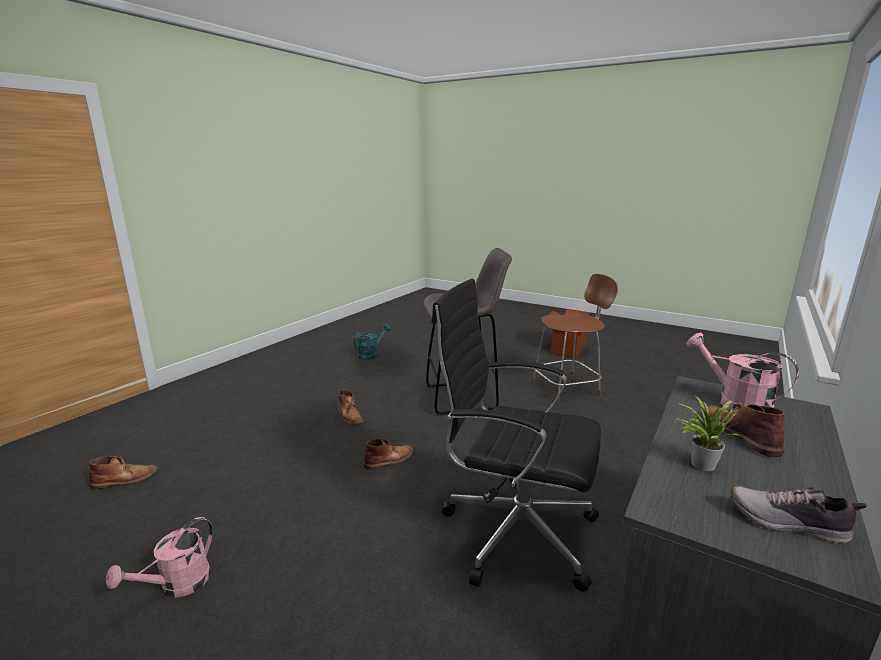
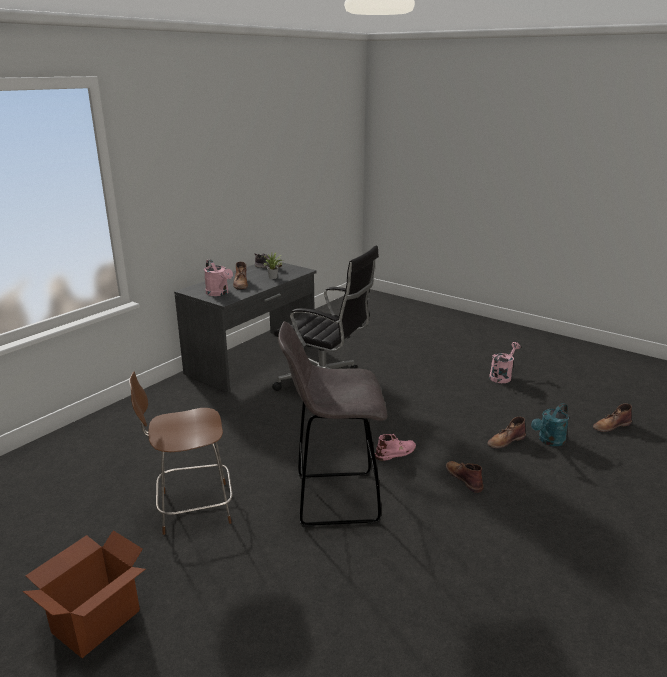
camera: 175 degrees left, 5 degrees up
(371, 354) = (491, 629): turquoise watering can -> turquoise watering can (549, 441)
(389, 460) = (409, 430): brown boot -> brown boot (505, 441)
(408, 434) = (396, 452): none -> pink boot

